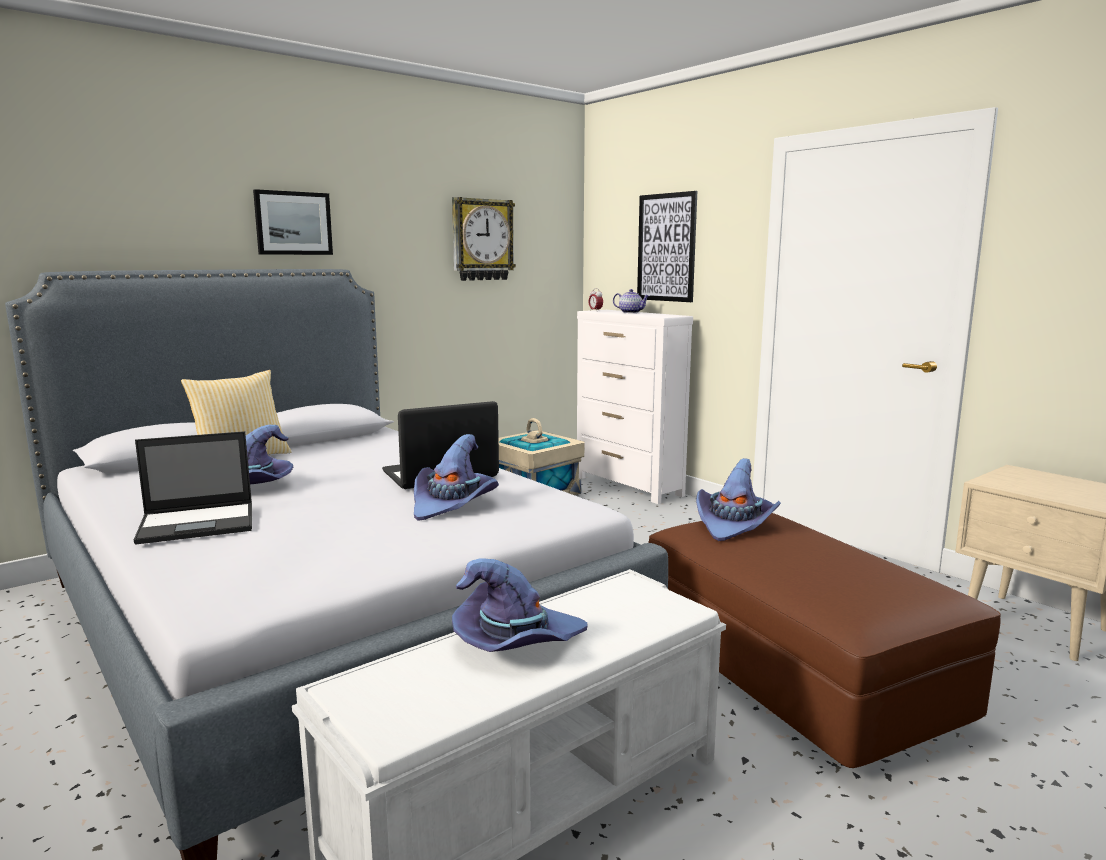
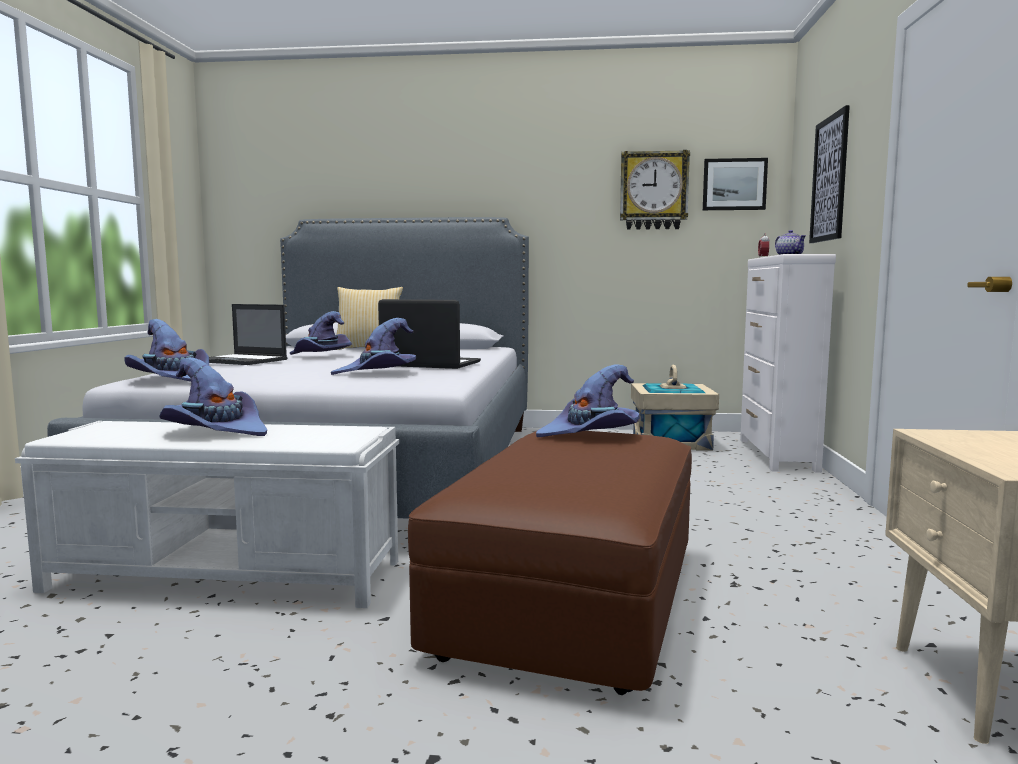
camera: 45 degrees right, 5 degrees down
(267, 587) = (172, 379): none -> purple hat
(293, 223) = (472, 183): picture -> picture (734, 184)

